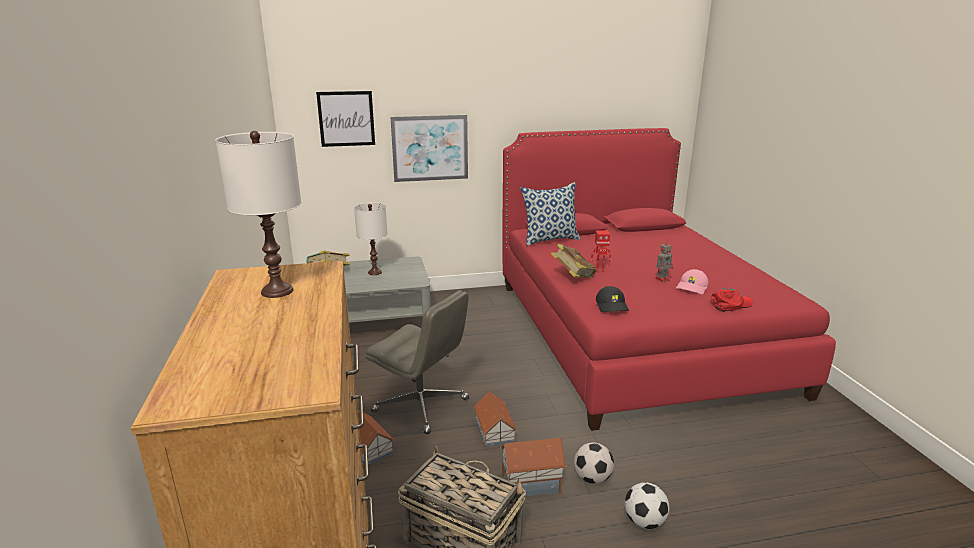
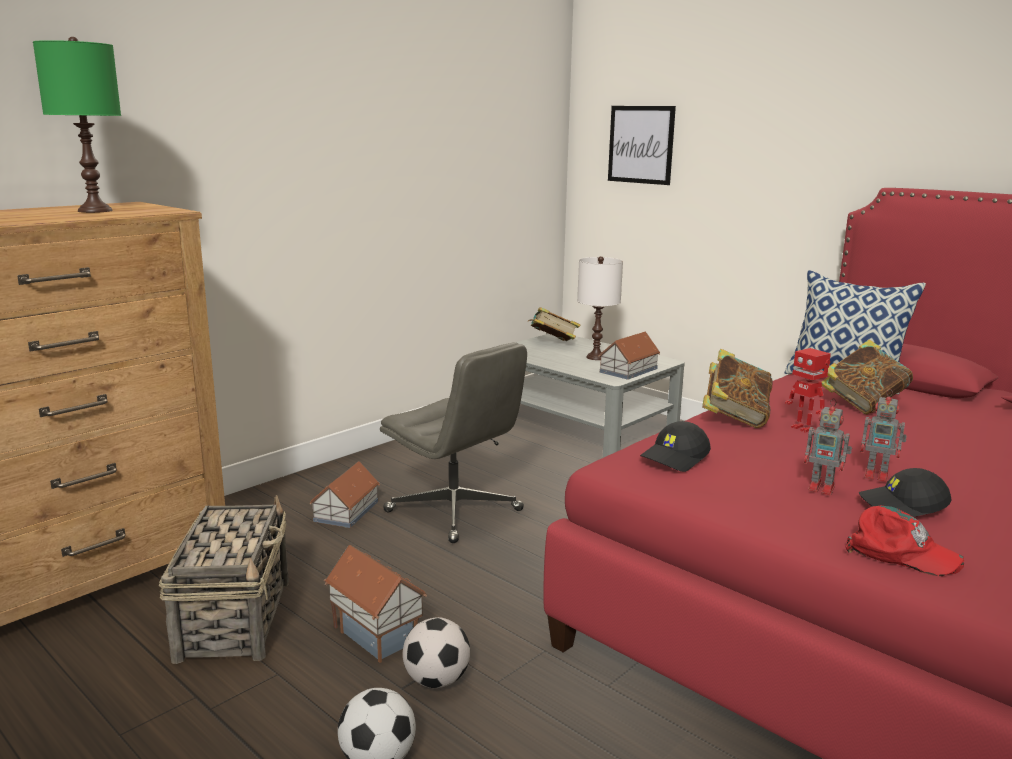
camera: 55 degrees right, 5 degrees down
(278, 291) = (95, 211): white table lamp -> green table lamp
(422, 406) = (455, 511): grey office chair -> grey office chair turned 45 degrees counterclockwise
(430, 148) = (742, 199): picture -> none
(494, 430) = (463, 571): toy house -> toy house (629, 370)
(584, 250) = (863, 405): none -> book
(666, 293) = (823, 488): none -> toy robot
(692, 288) = (902, 507): pink cap -> black cap

